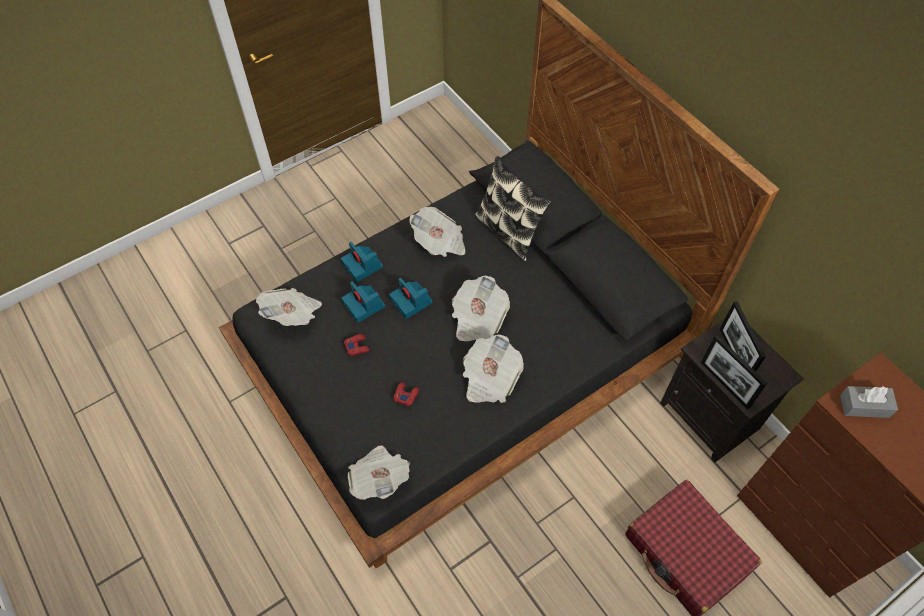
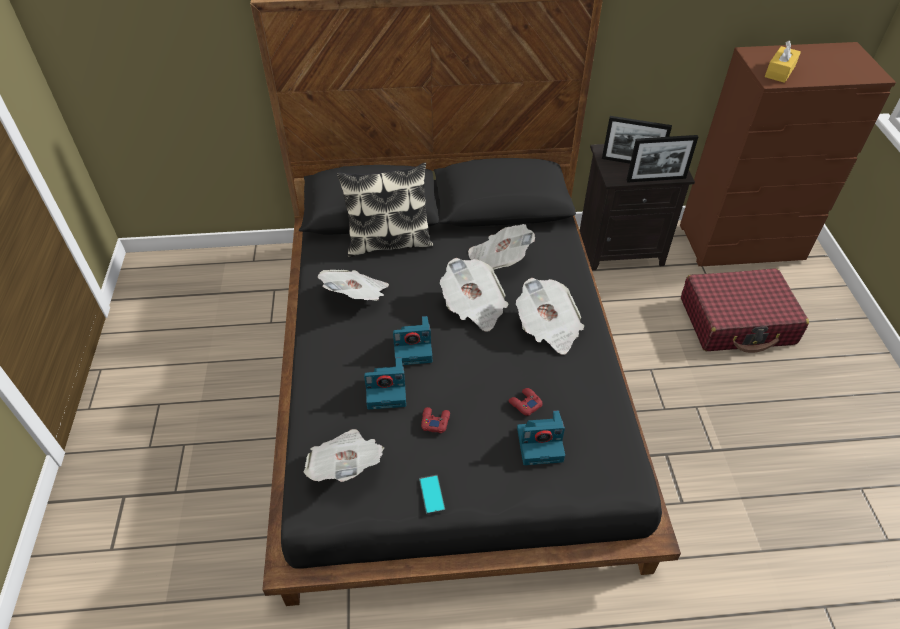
camera: 60 degrees left, 10 degrees down
(299, 373) = (431, 494): none -> phone
(363, 265) = (331, 371): camera -> camera (541, 444)
(379, 478) = (615, 471): newspaper -> newspaper (498, 261)
(864, 406) = (779, 71): grey tissue box -> yellow tissue box

